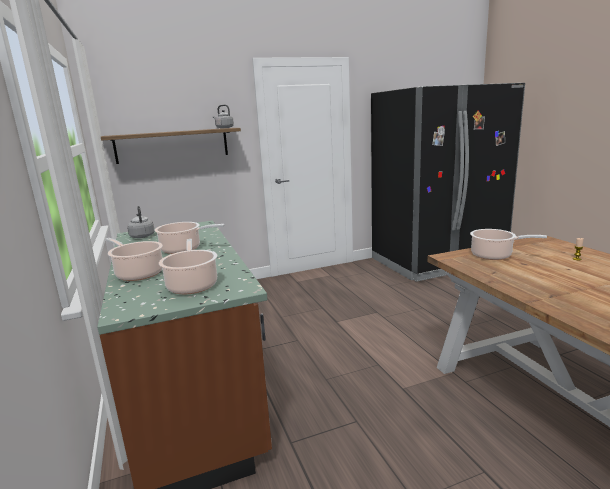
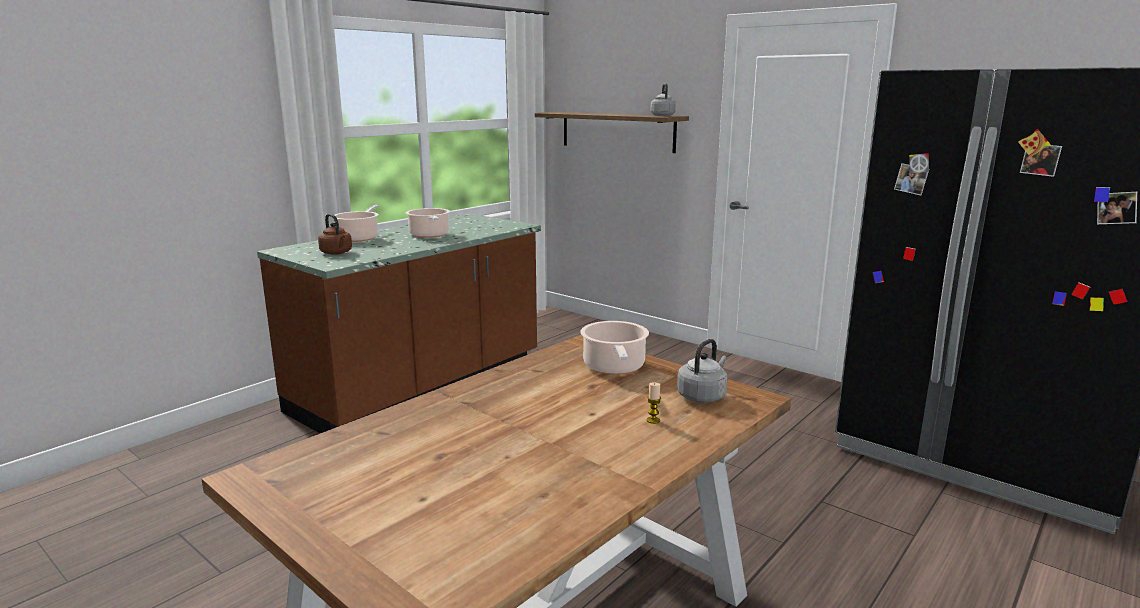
camera: 60 degrees right, 0 degrees up
(142, 236) = (463, 219): grey kettle -> grey kettle (702, 396)
(192, 285) = (337, 253): cooking pot -> brown kettle

